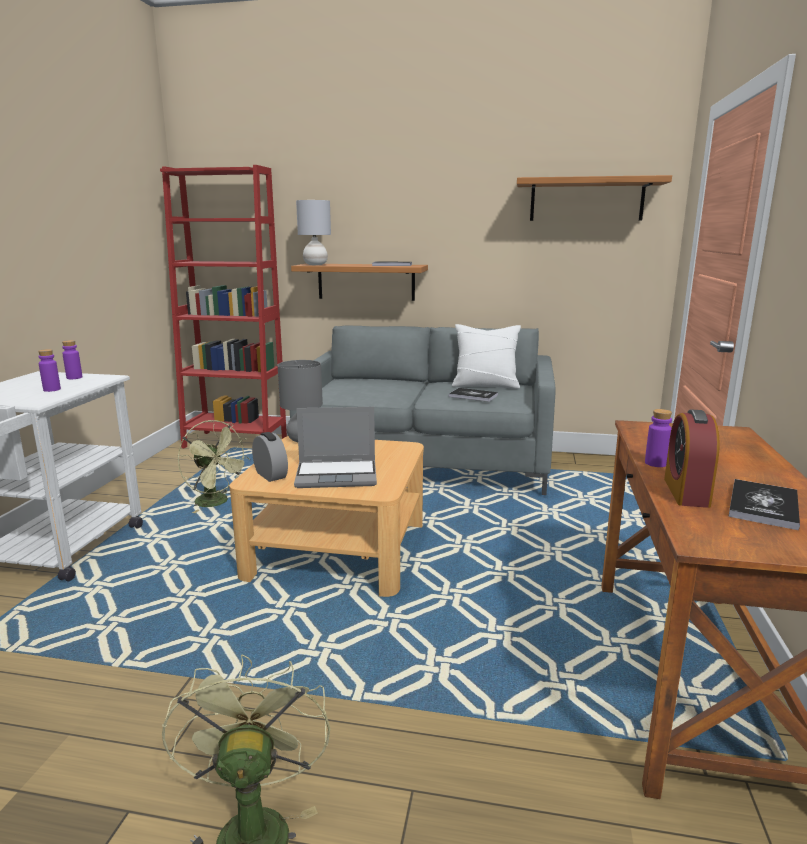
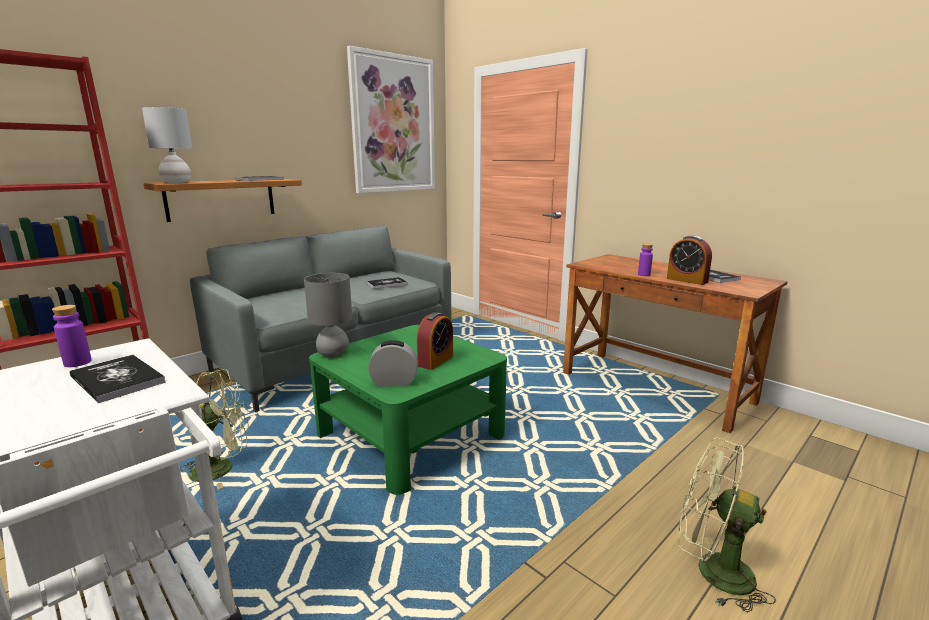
camera: 55 degrees left, 0 degrees up
(52, 389) = (117, 379): purple bottle -> book
(337, 475) = (435, 361): laptop -> alarm clock
(338, 548) = (411, 433): beige coffee table -> green coffee table
(485, 385) = (371, 276): white pillow -> none
(586, 200) = (393, 125): shelf -> picture

